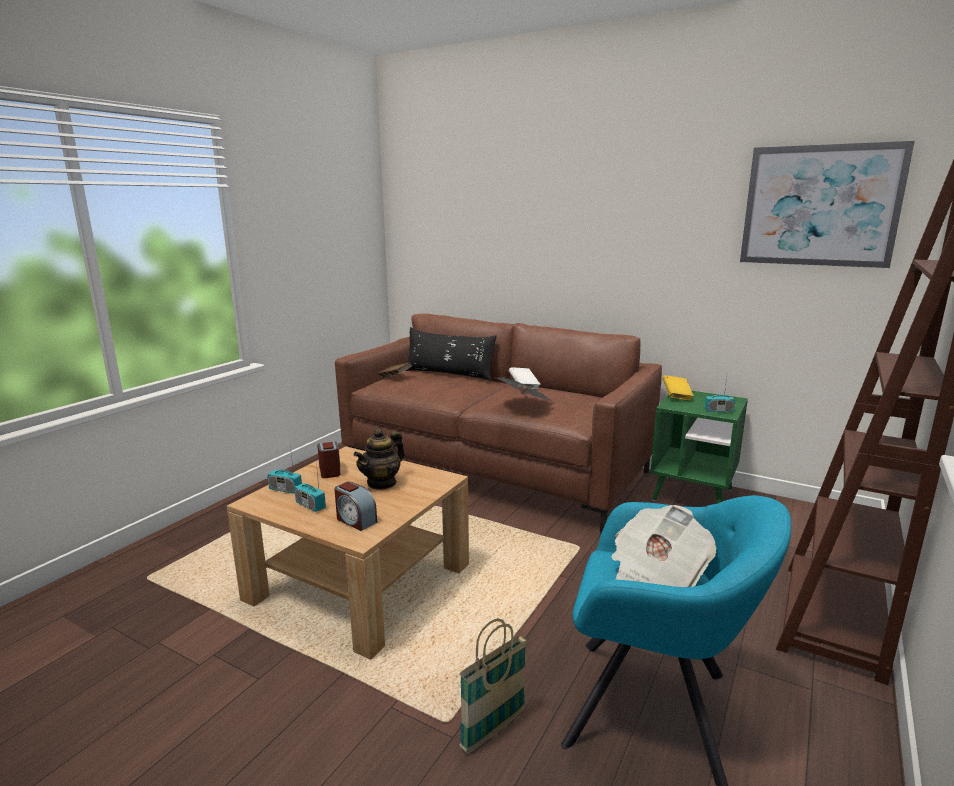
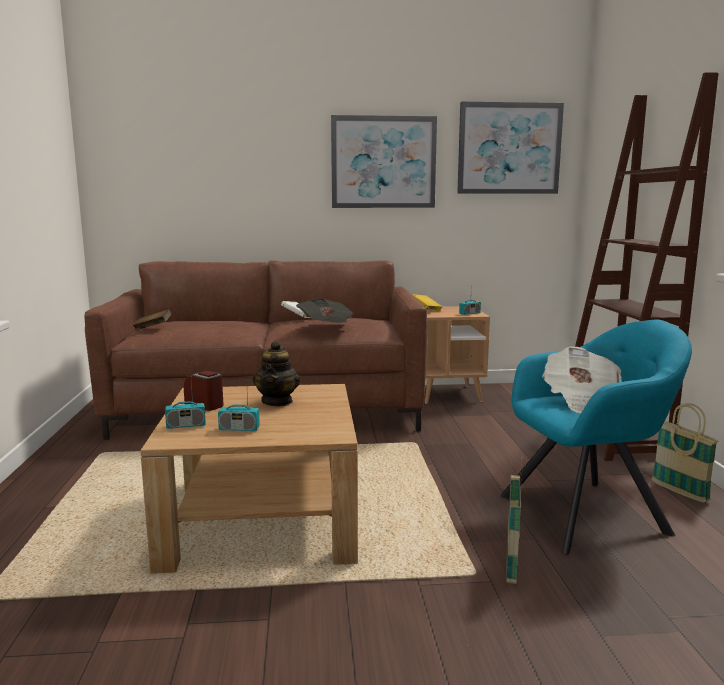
camera: 35 degrees left, 5 degrees down
(355, 520) = (306, 427): alarm clock -> none
(449, 374) = (205, 320): black pillow -> none
(652, 223) = (383, 162): none -> picture
(692, 494) = (447, 394): green side table -> brown side table
(823, 737) = (679, 492): none -> basket

